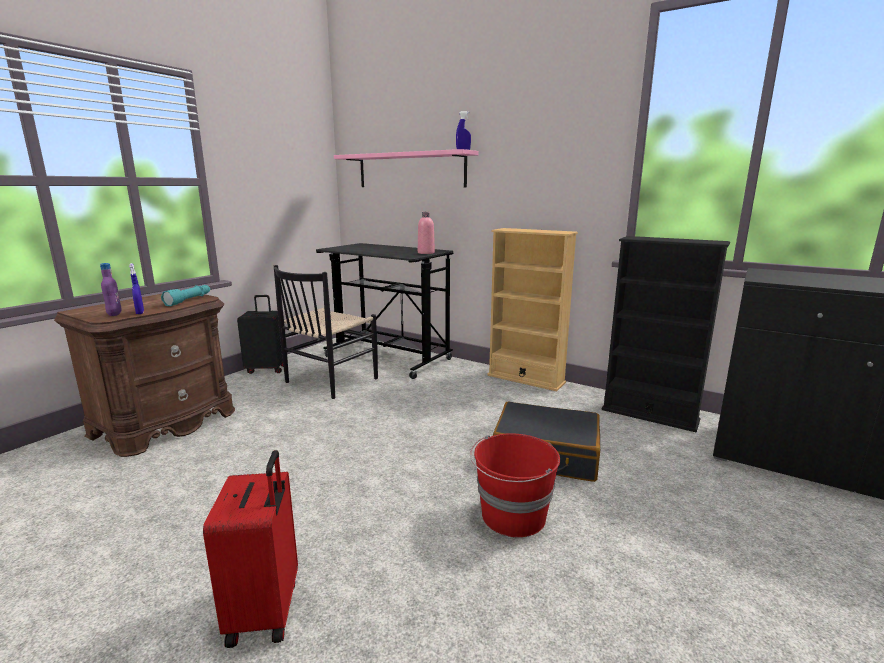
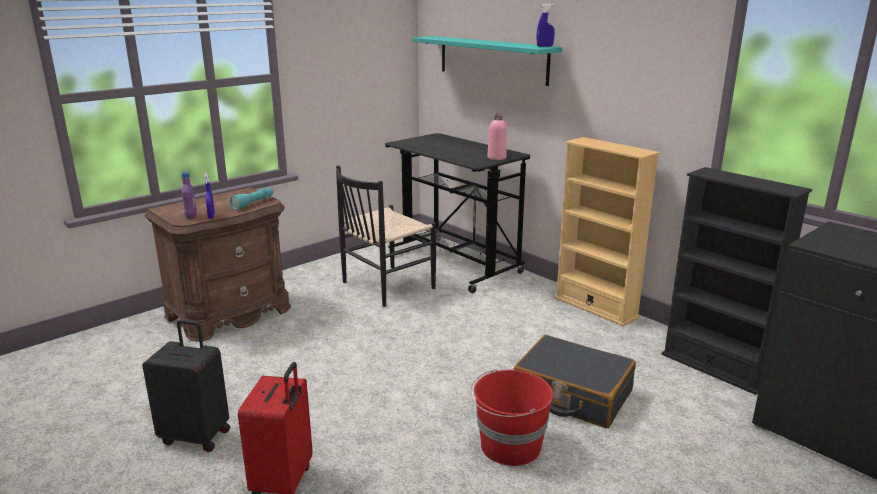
camera: 15 degrees right, 5 degrees up
(266, 369) = (328, 265): black suitcase -> black suitcase (196, 436)
(410, 170) = (492, 59): pink shelf -> turquoise shelf

